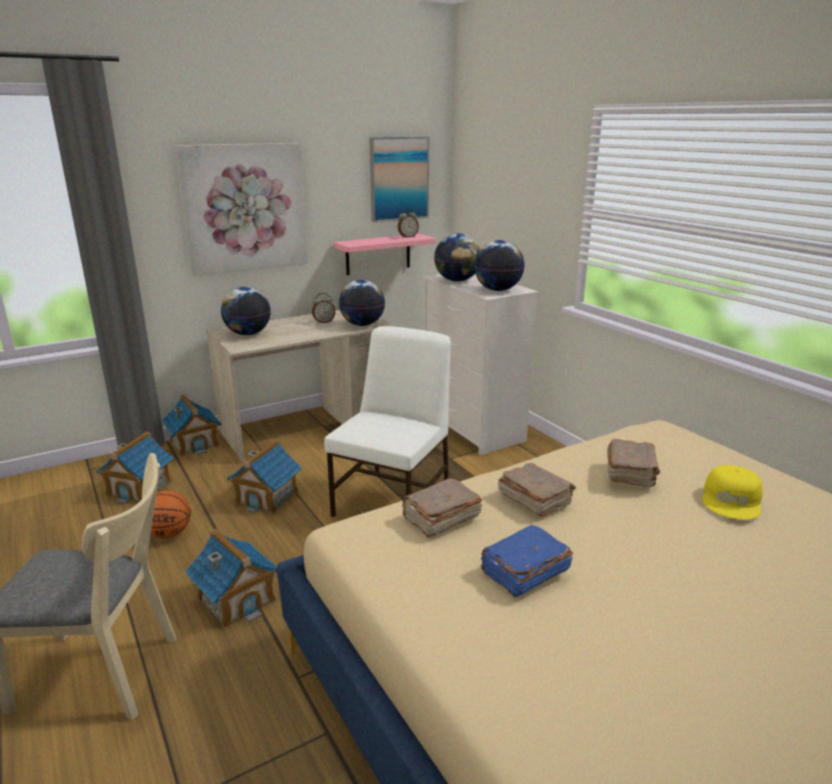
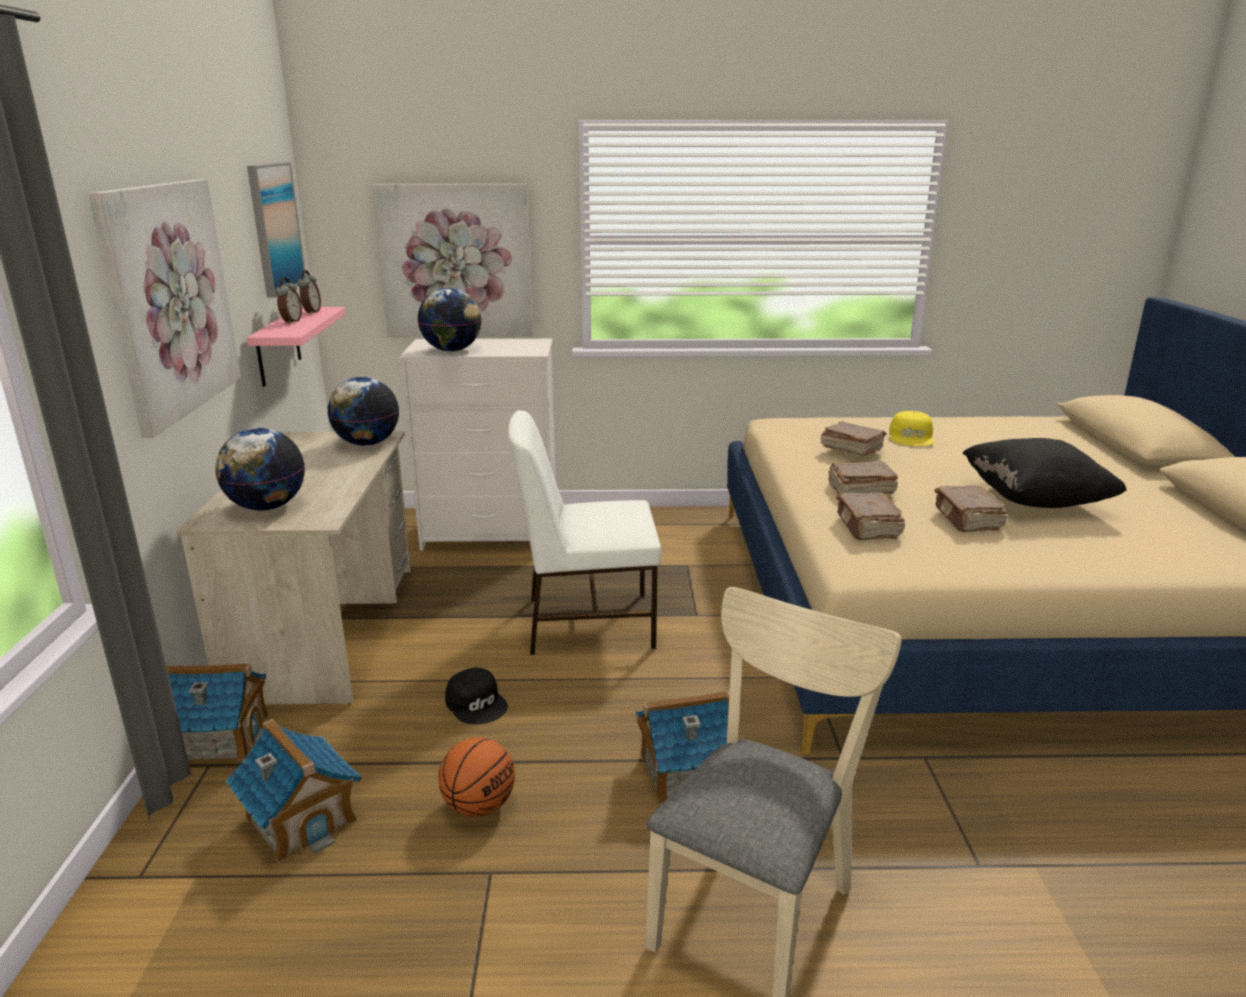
camera: 60 degrees left, 0 degrees up
(267, 497) = (477, 703): toy house -> black cap
(324, 322) = (311, 459): alarm clock -> alarm clock (291, 322)
(394, 501) = (587, 622): white chair -> white chair turned 60 degrees counterclockwise
(498, 290) = (521, 346): globe -> none
(512, 218) = (456, 261): none -> picture
(524, 572) = (967, 520): blue book -> brown book
(653, 616) = (1035, 500): none -> black pillow
(732, 501) = (912, 437): yellow cap -> yellow cap turned 45 degrees clockwise

